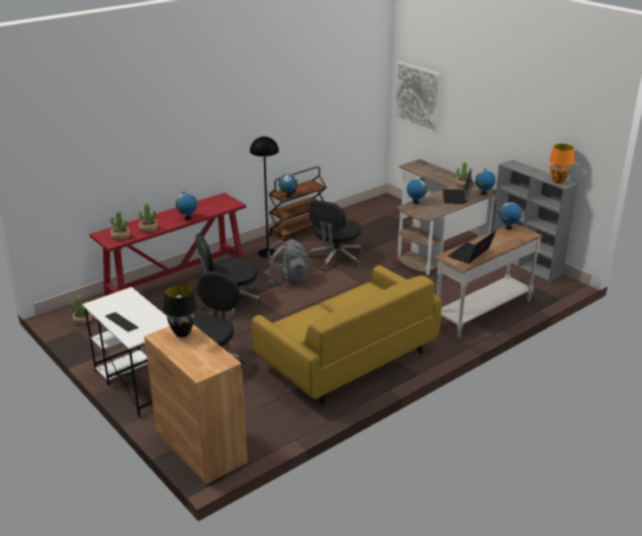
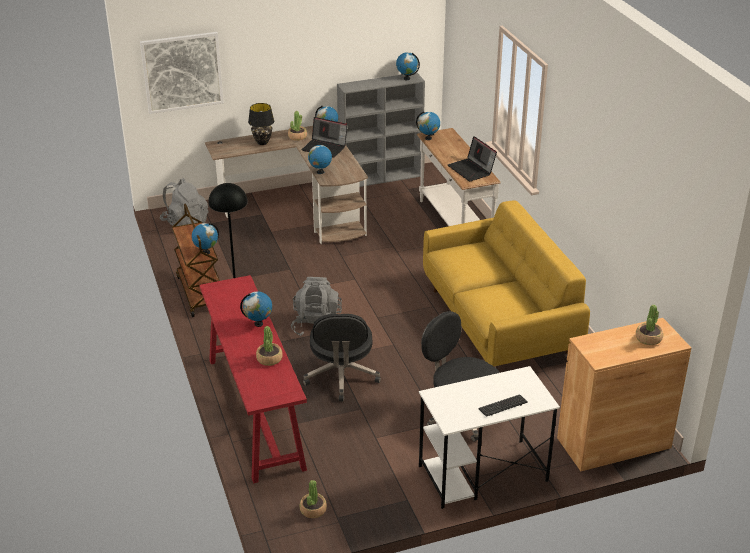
camera: 70 degrees left, 5 degrees up
(120, 236) = (277, 384): potted plant -> potted plant (648, 338)
(182, 333) = (598, 344): black table lamp -> black table lamp (262, 142)
(336, 259) = (290, 282): black office chair -> none
(379, 207) = (185, 223): none -> grey backpack
(558, 181) = (407, 78): orange table lamp -> globe

